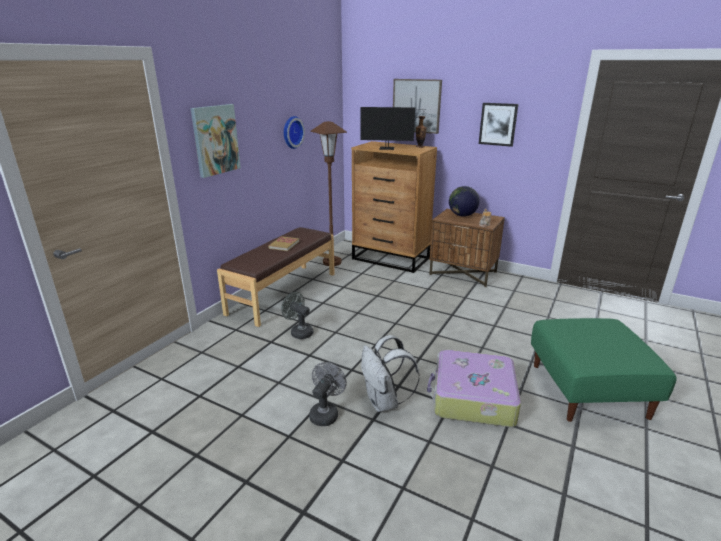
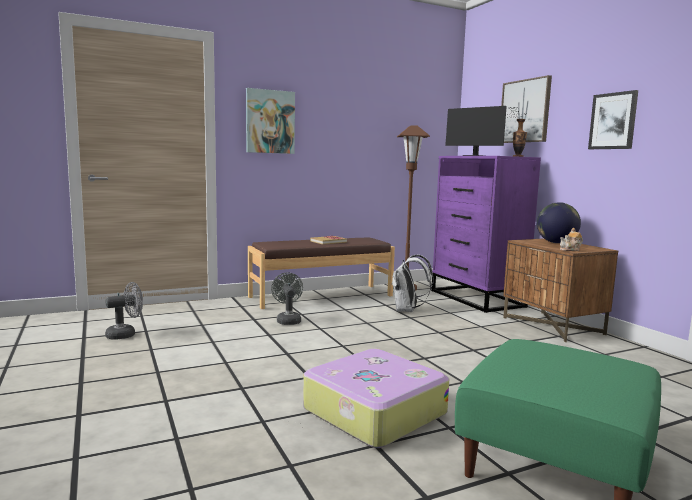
camera: 35 degrees right, 15 degrees down
(291, 132) = (373, 134): wall clock -> none
(326, 413) = (211, 370): grey fan -> grey fan (125, 334)
(384, 402) = (274, 382): white backpack -> white backpack (407, 310)
(391, 259) = (477, 299): brown dresser -> purple dresser

